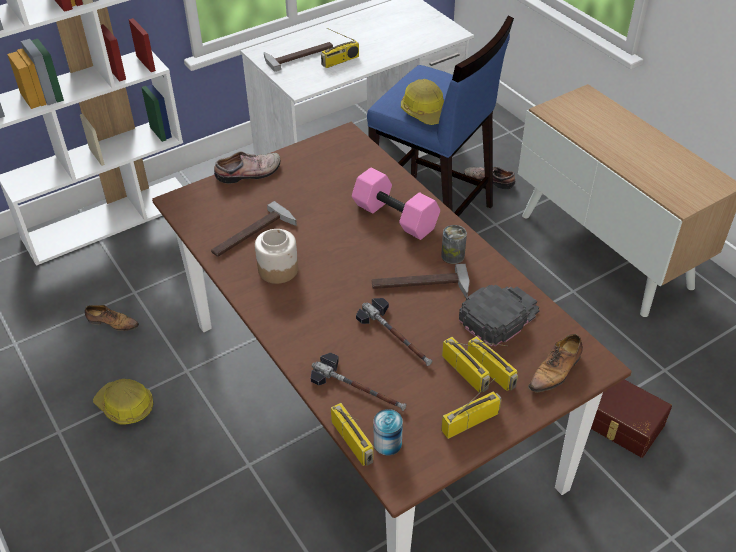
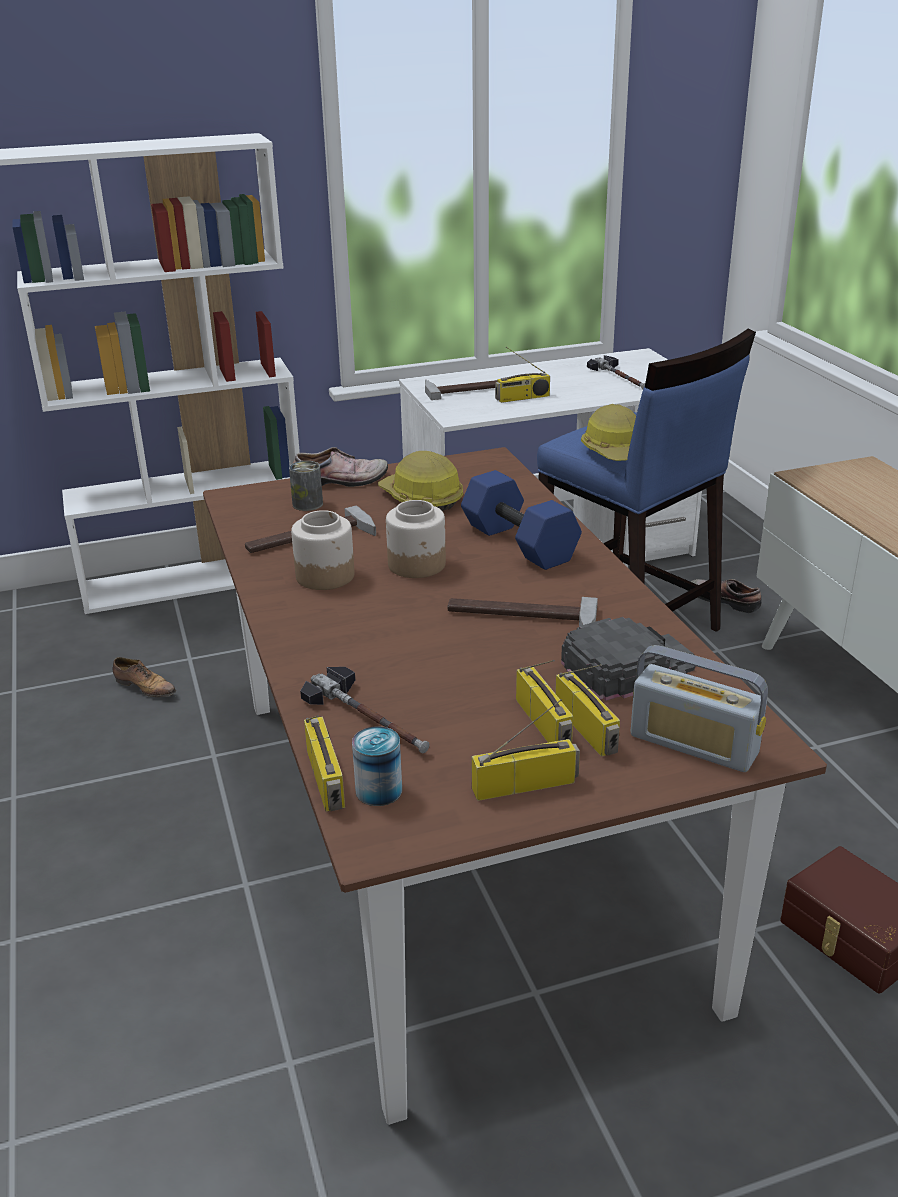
camera: 15 degrees right, 15 degrees down
(125, 406) = (113, 783): hard hat -> hard hat (421, 498)
(336, 249) = (417, 565): none -> jar
(396, 217) = (521, 543): pink dumbbell -> blue dumbbell
(397, 336) = (457, 668): hammer -> hammer (620, 378)
(452, 255) = (585, 592): can -> can (307, 504)
(555, 371) = (694, 744): shoe -> radio

